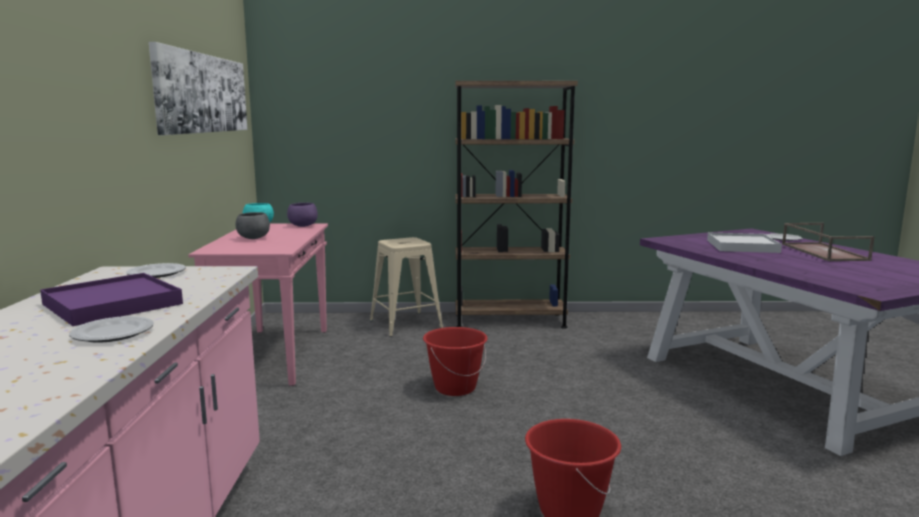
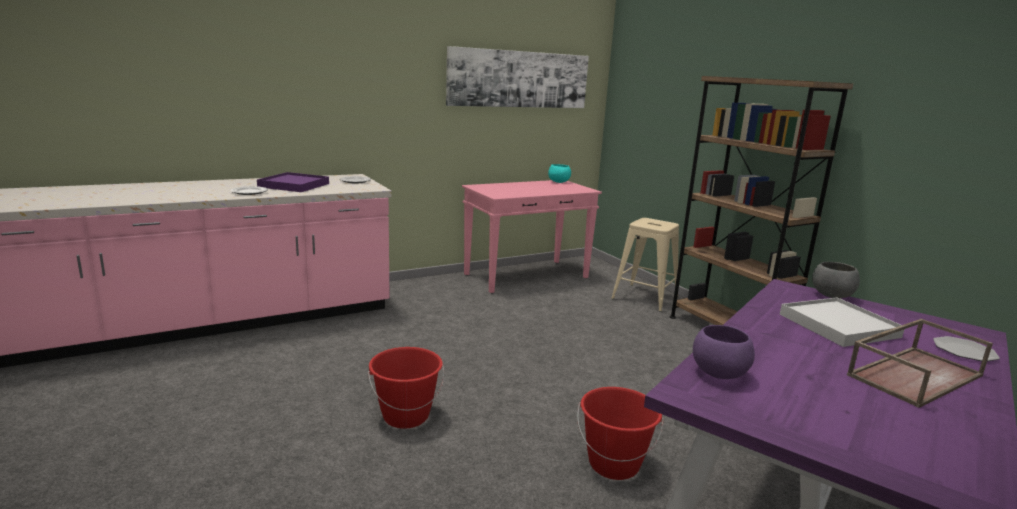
camera: 60 degrees right, 5 degrees up
(254, 238) = (521, 187): grey bowl -> grey bowl (832, 296)
(303, 226) = (579, 189): purple bowl -> purple bowl (719, 374)
(455, 388) = (551, 340): red bucket -> red bucket (614, 464)

